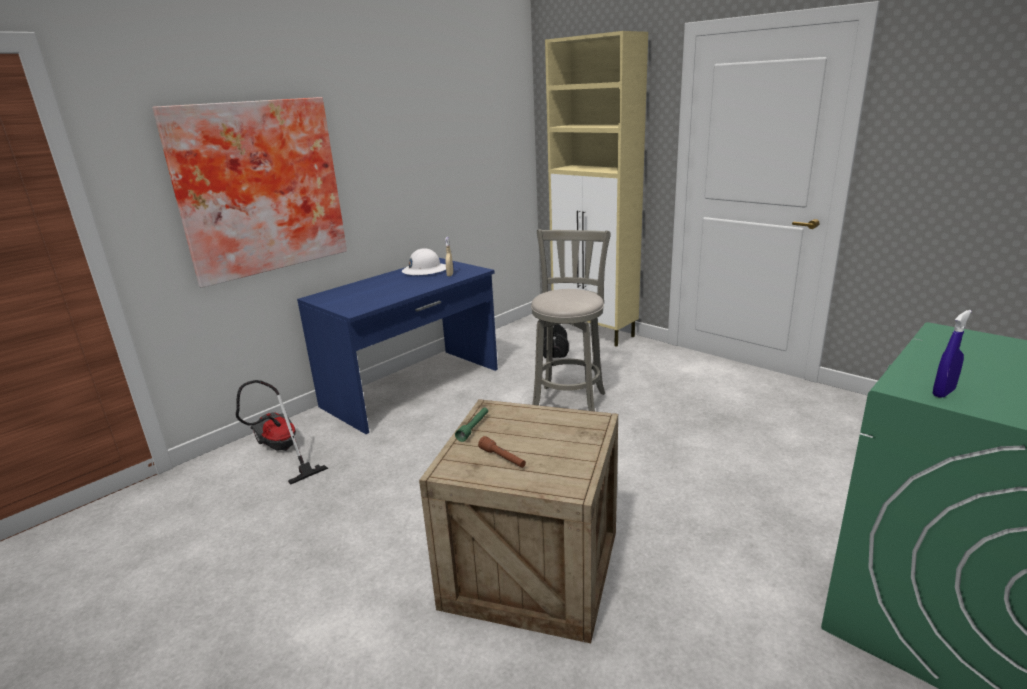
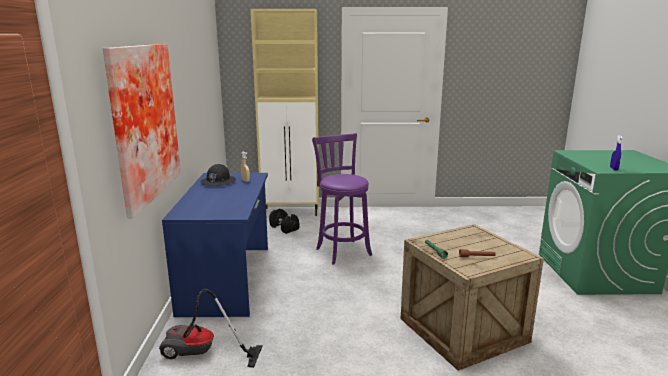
camera: 45 degrees left, 5 degrees down
(424, 270) = (218, 182): white hard hat -> black hard hat
(569, 401) = (342, 251): grey stool -> purple stool

